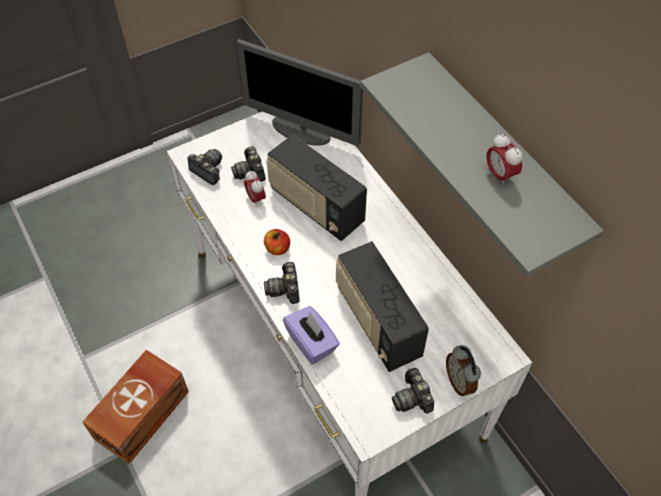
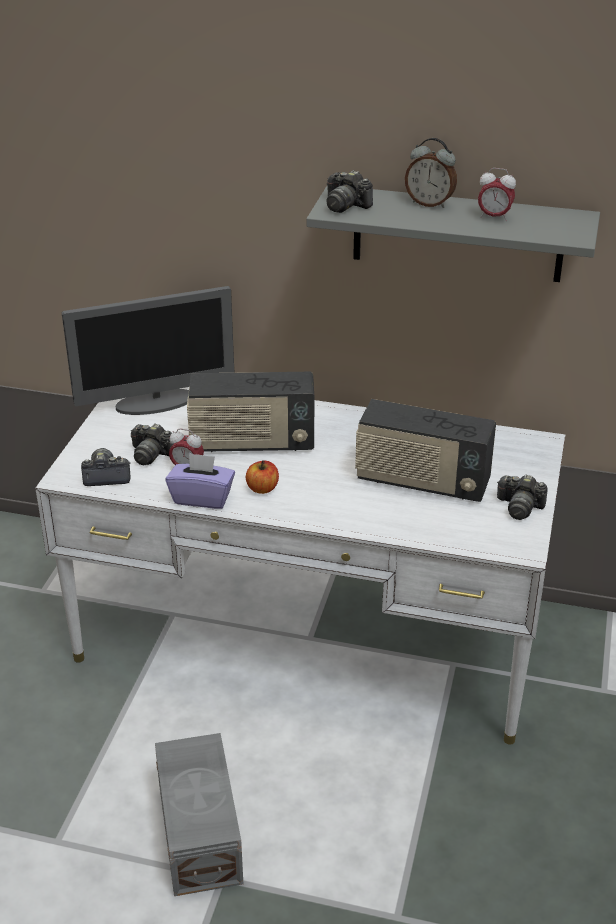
camera: 45 degrees left, 20 degrees down
(144, 414) = (201, 831): brown storage box -> grey storage box
(285, 289) = (312, 509): camera -> camera (345, 205)
(311, 342) = (391, 527): purple tissue box -> purple tissue box (202, 497)
(459, 382) = (536, 476): alarm clock -> alarm clock (429, 203)

